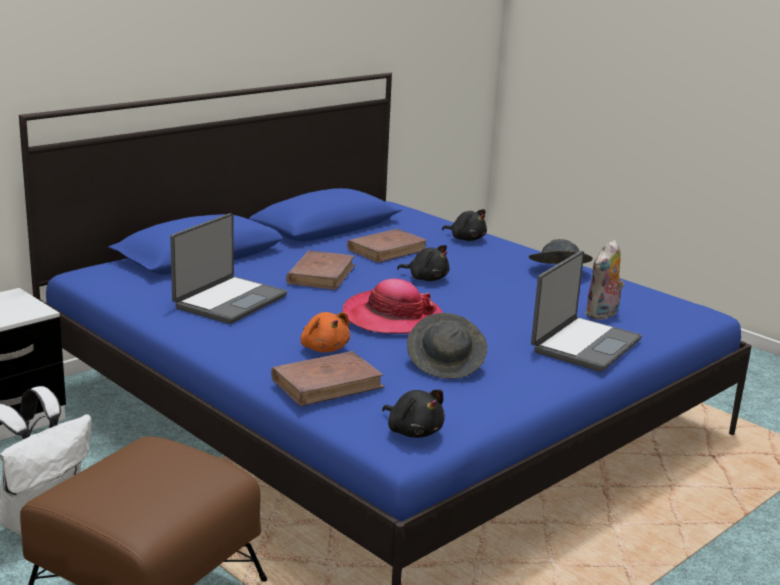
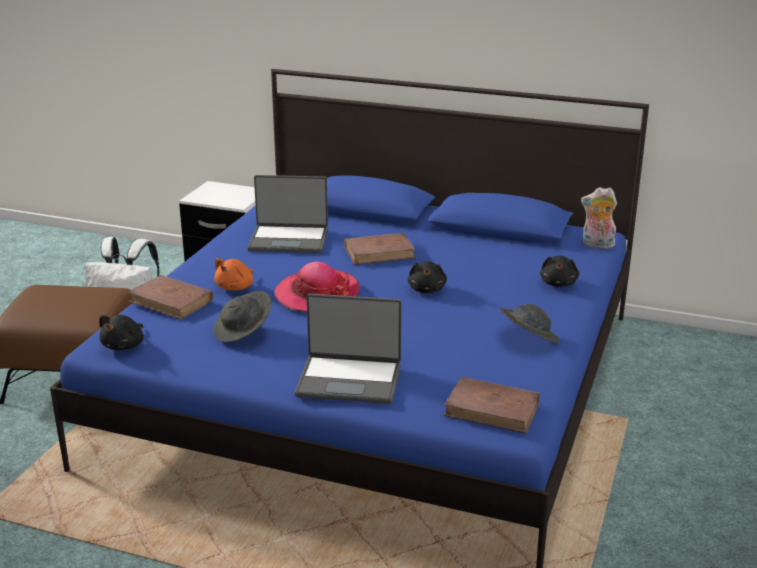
camera: 65 degrees right, 5 degrees up
(387, 250) = (476, 261): brown book -> brown book (492, 409)
(602, 315) = (439, 378): plush toy -> plush toy (597, 245)

